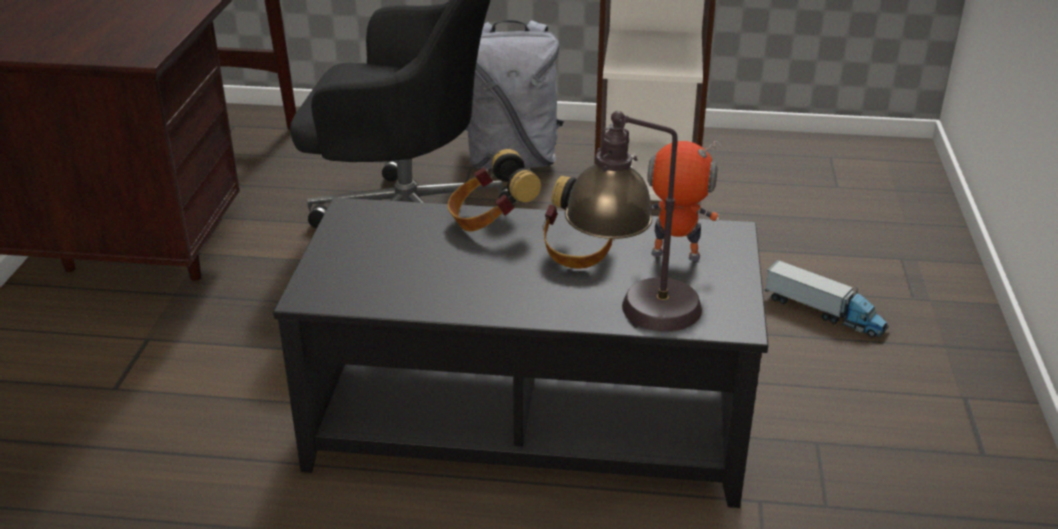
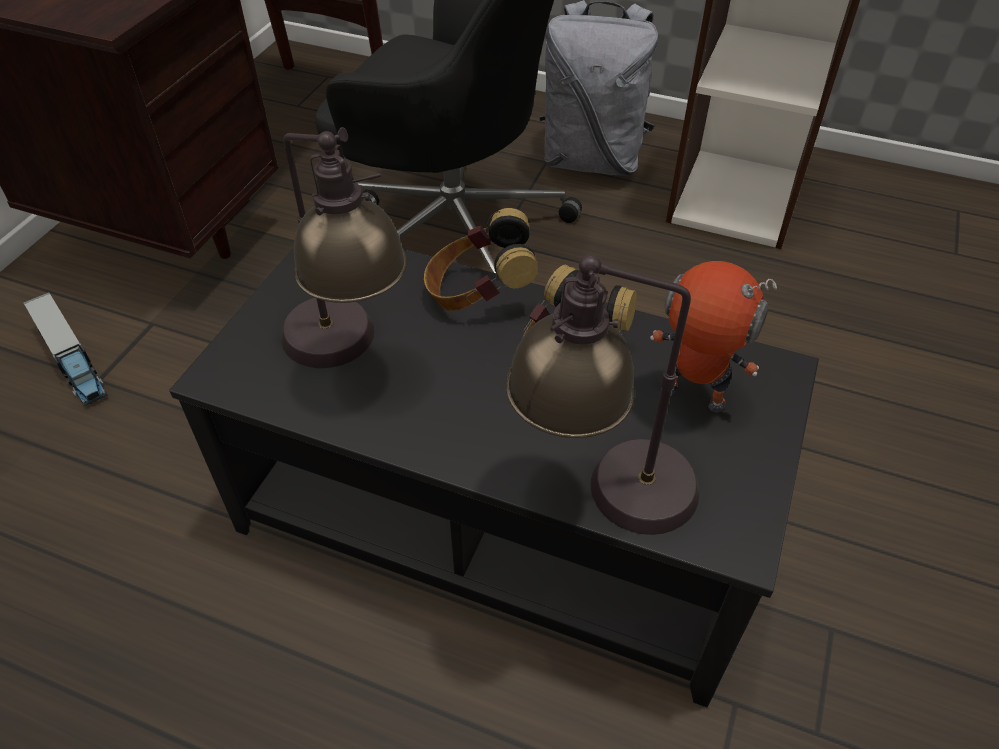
camera: 15 degrees right, 15 degrees up
(407, 269) = (349, 354): none -> table lamp
(824, 313) = (892, 433): toy truck -> toy truck (73, 361)

